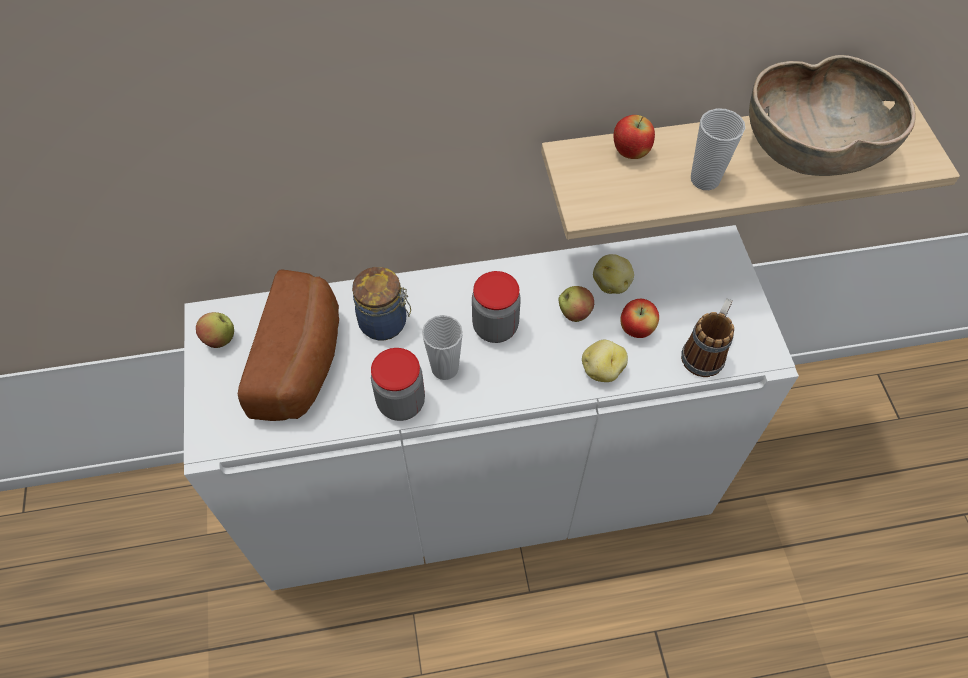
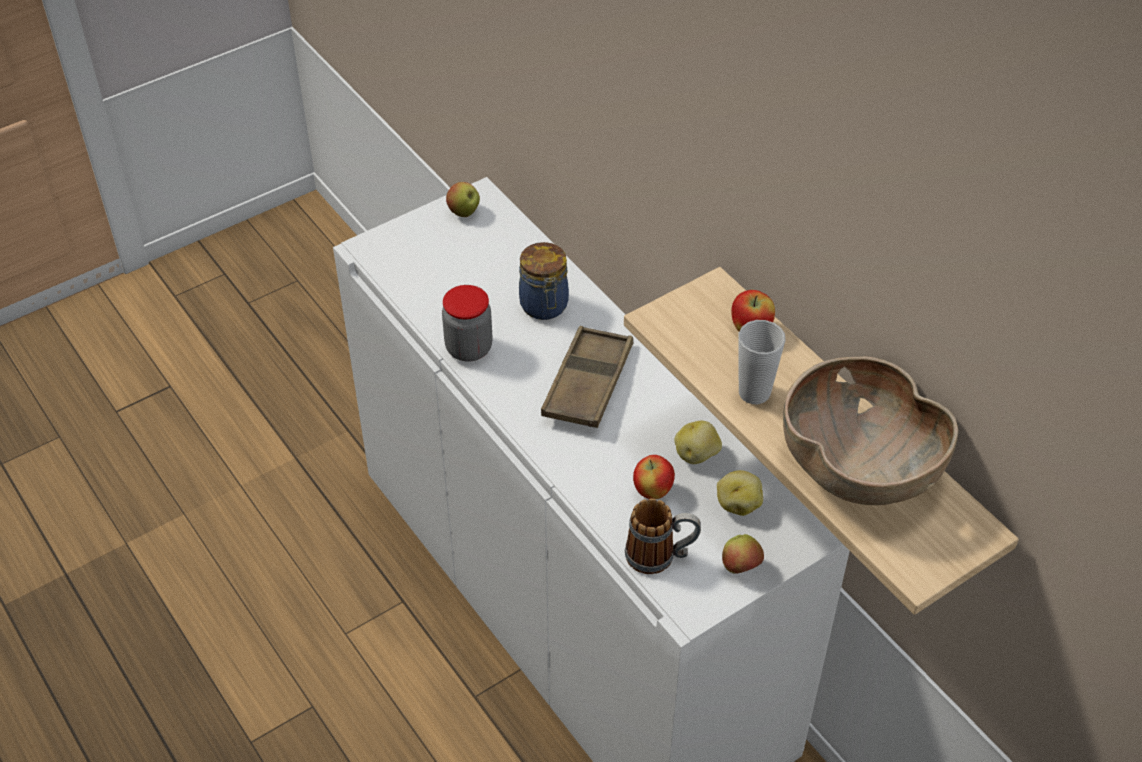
camera: 65 degrees right, 10 degrees down
(303, 362) = (472, 271): bread -> none
(445, 368) = (521, 364): cup -> none
(495, 327) = (588, 383): jar -> brown tray
(574, 313) = (641, 436): apple -> apple (740, 567)
(601, 370) = (587, 478): potato -> potato (738, 504)

